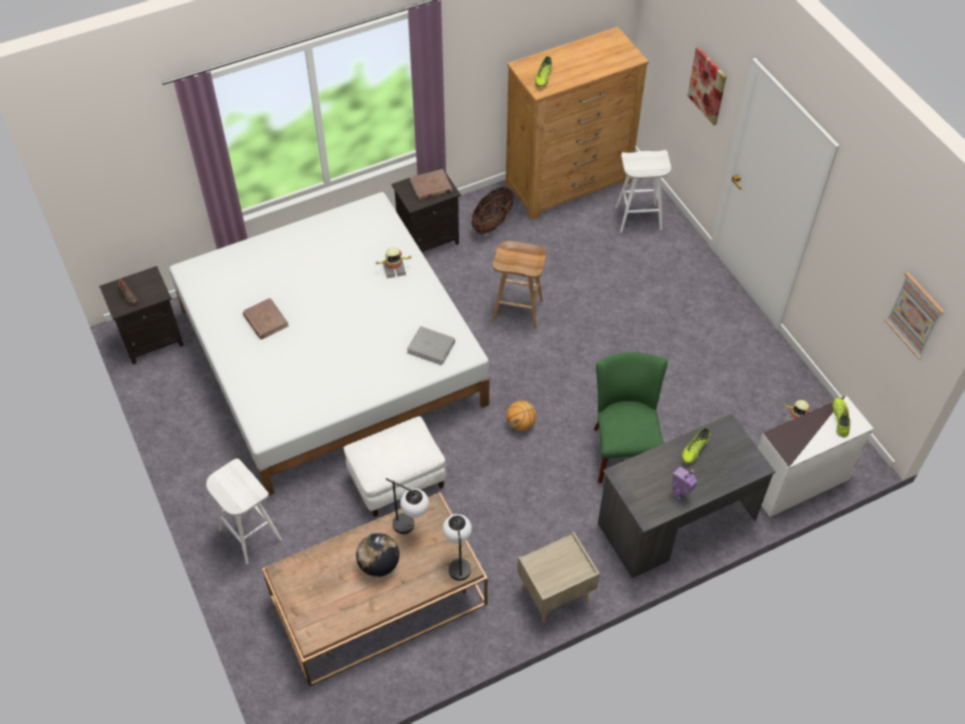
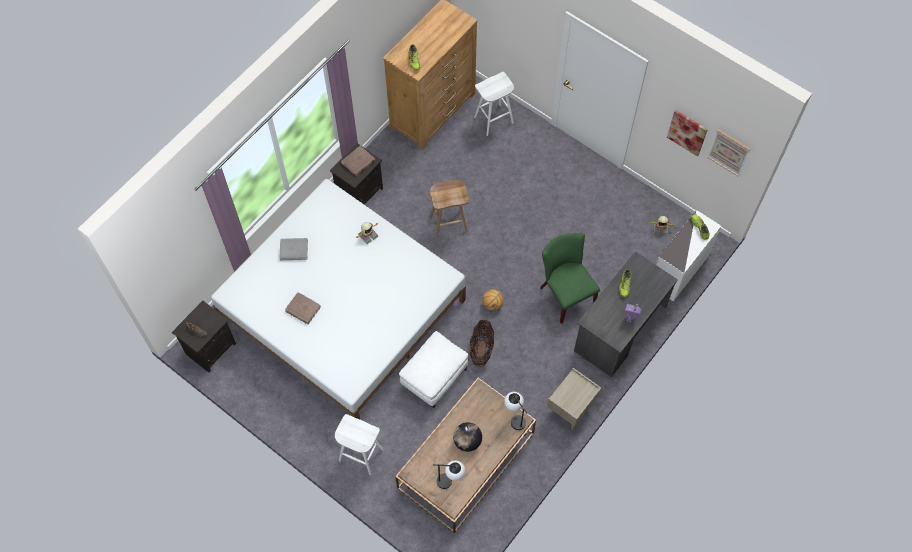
camera: 25 degrees left, 10 degrees up
(411, 528) = (474, 409): table lamp -> table lamp (450, 481)
(431, 346) = (423, 282): grey book -> grey book (294, 249)
(492, 223) = (397, 163): basket -> basket (481, 349)
(707, 85) = (528, 27): picture -> picture (687, 132)

